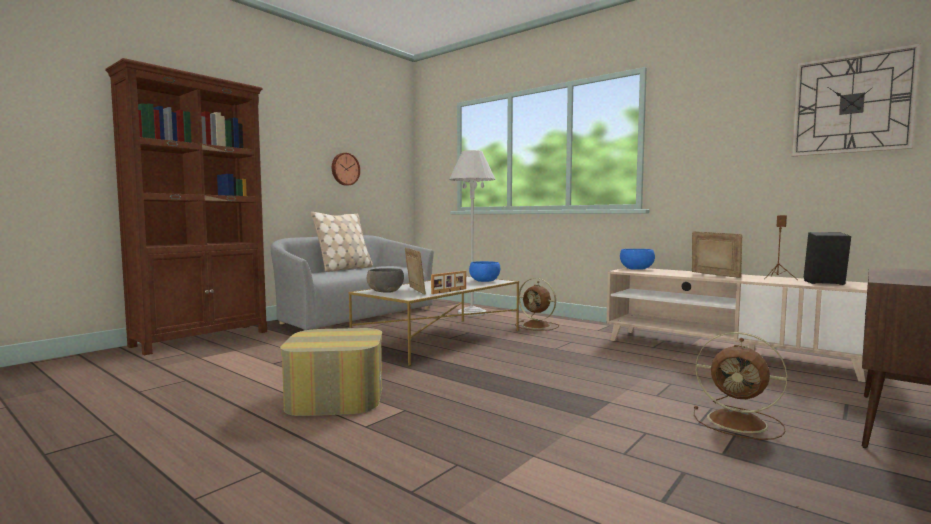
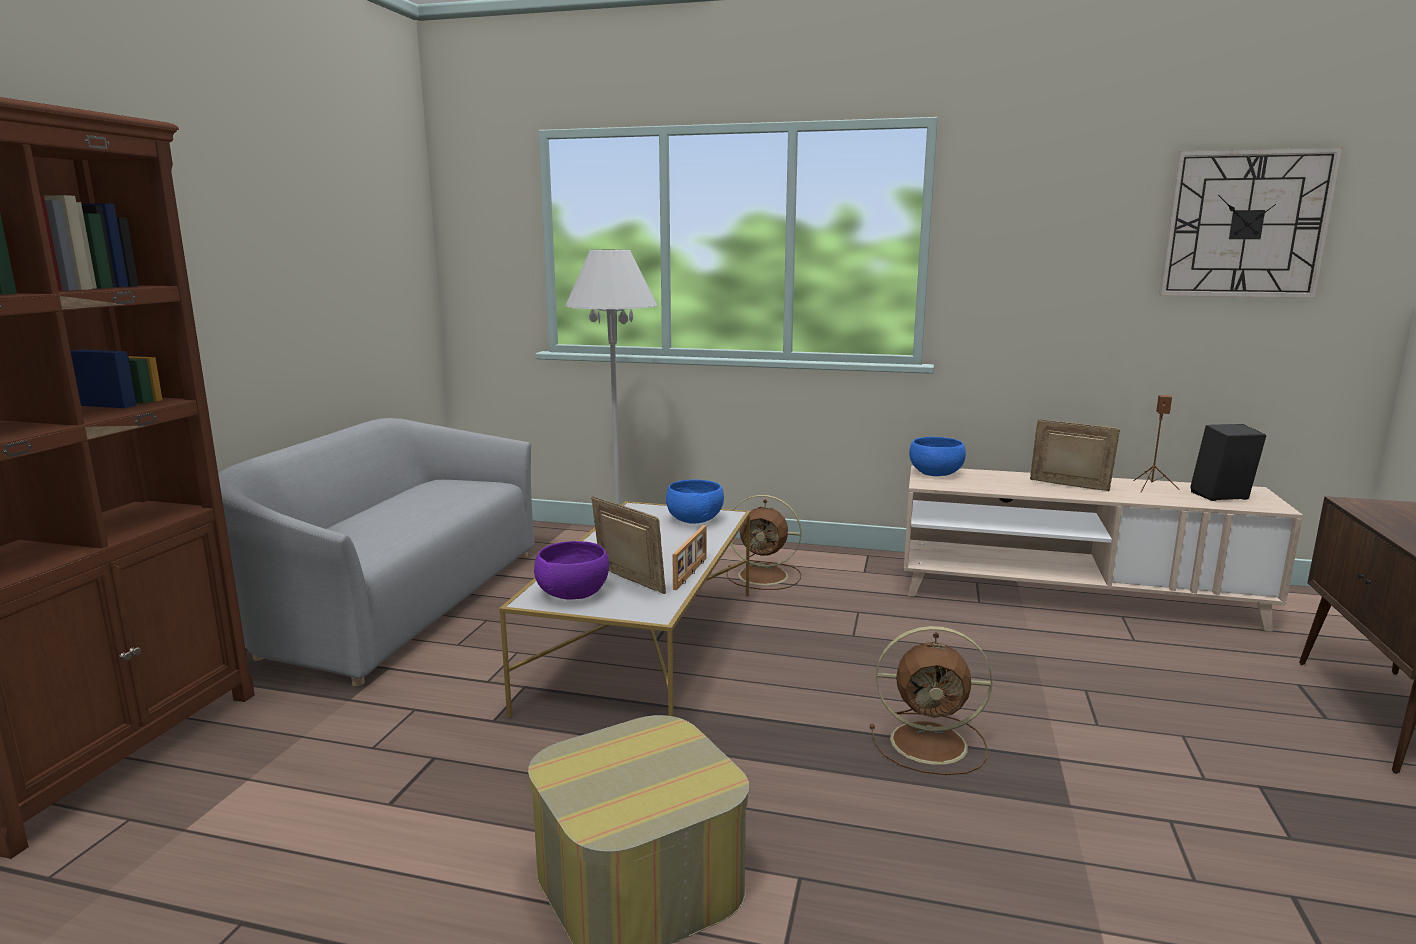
camera: 25 degrees left, 10 degrees up
(344, 269) = (363, 509): beige pillow -> none
(345, 169) = (319, 282): wall clock -> none
(385, 291) = (572, 593): grey bowl -> purple bowl
(740, 422) = (1241, 760): brown fan -> brown fan (932, 743)

